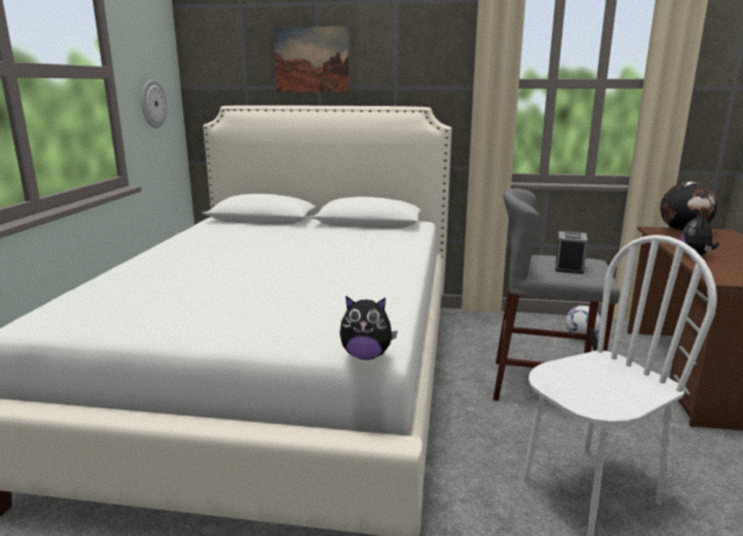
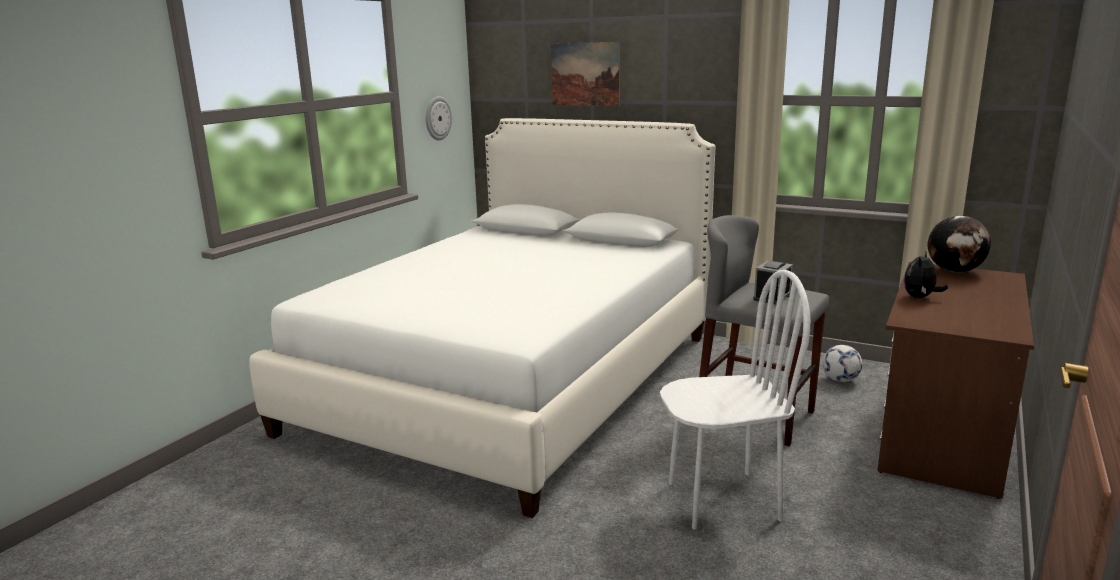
camera: 20 degrees right, 0 degrees up
(366, 356) = (509, 346): plush toy -> none

